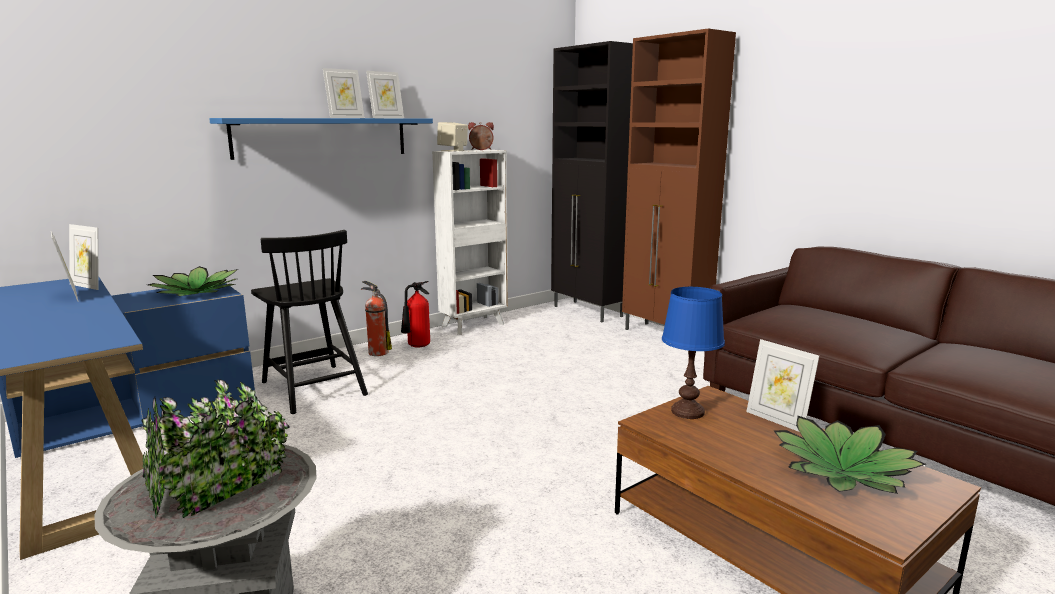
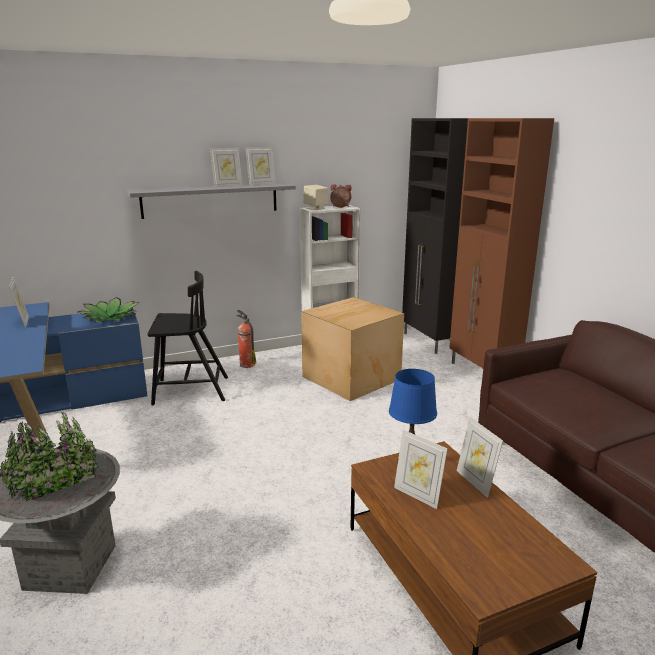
camera: 15 degrees right, 5 degrees up
(89, 286) = (38, 312): picture frame -> picture frame (417, 495)
(313, 387) = (189, 390): black chair -> black chair turned 75 degrees counterclockwise
(322, 137) = (210, 200): blue shelf -> grey shelf
(417, 347) = (277, 363): fire extinguisher -> none
(516, 354) = (349, 378): none -> cardboard box
(843, 471) = (492, 537): potted plant -> none

